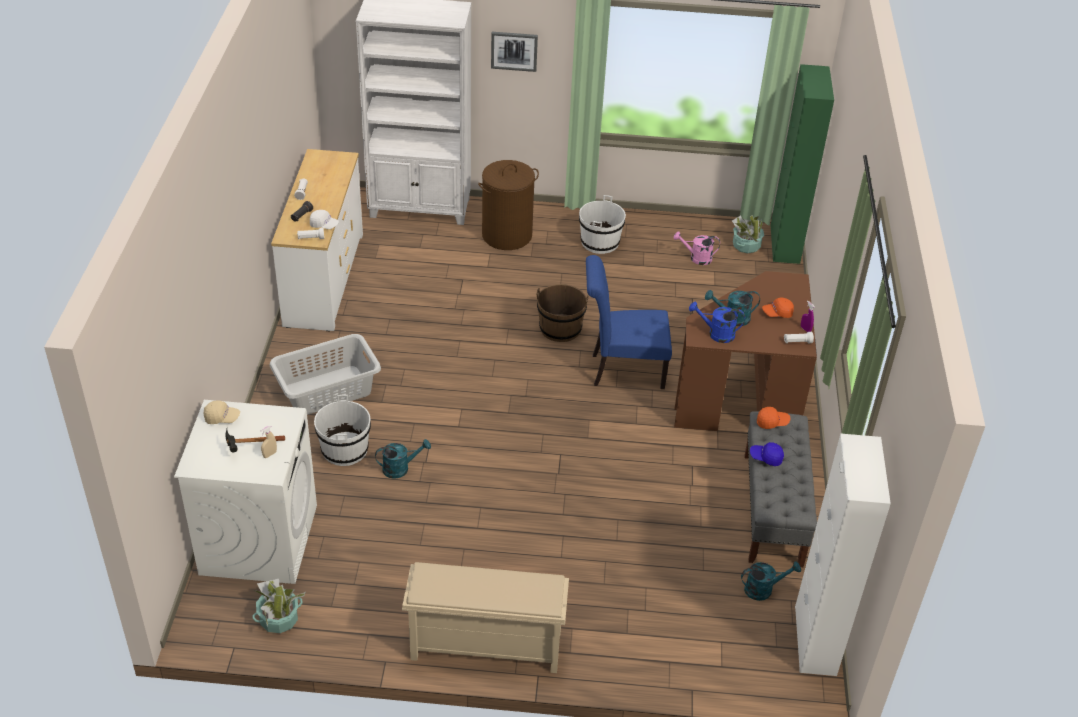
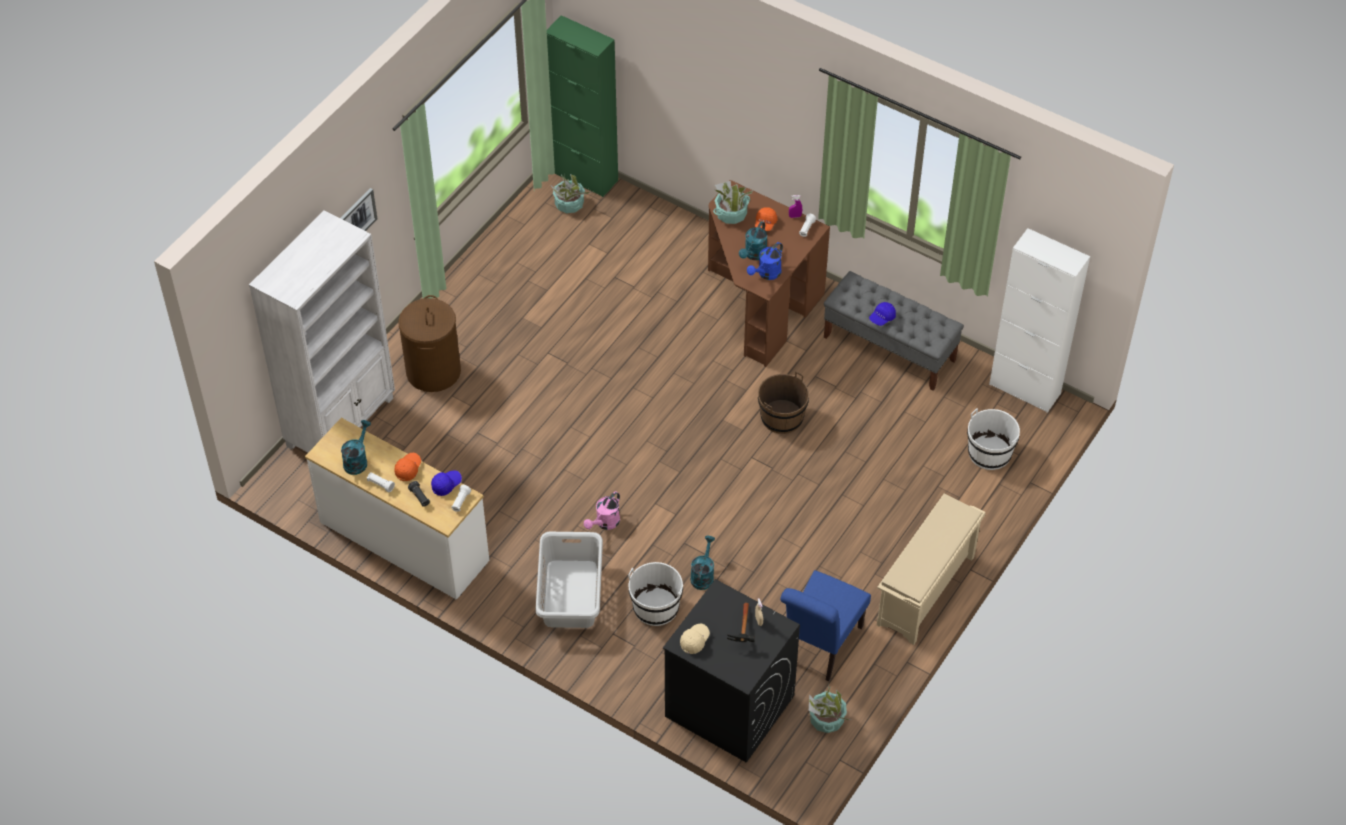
camera: 60 degrees left, 10 degrees up
(259, 539) = (728, 706): white washing machine -> black washing machine
(324, 225) = (446, 485): white cap -> blue cap
(560, 329) = (595, 389): brown bucket -> brown bucket (782, 417)
(599, 242) = (492, 306): white bucket -> white bucket (989, 453)
(622, 370) = (676, 369): blue chair -> blue chair (819, 647)
(696, 258) = (562, 247): pink watering can -> pink watering can (605, 523)
(763, 589) = (963, 394): turquoise watering can -> turquoise watering can (357, 460)
(767, 288) = (731, 214): none -> potted plant
(772, 422) = (847, 295): orange cap -> orange cap (408, 469)

